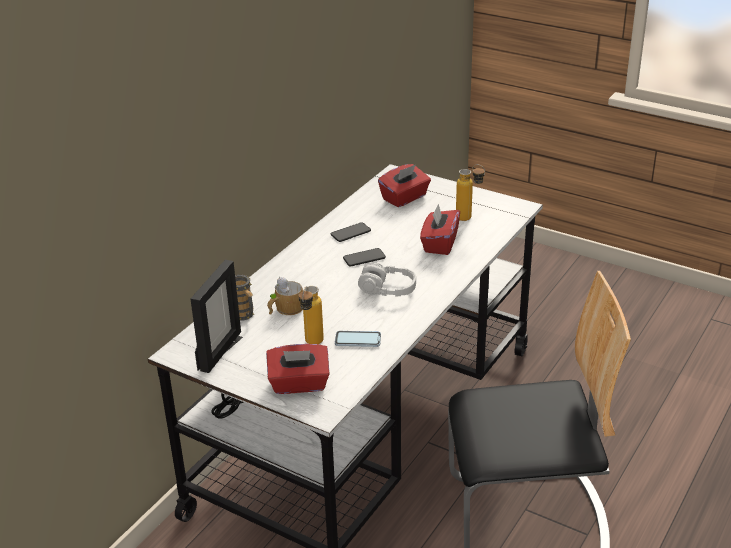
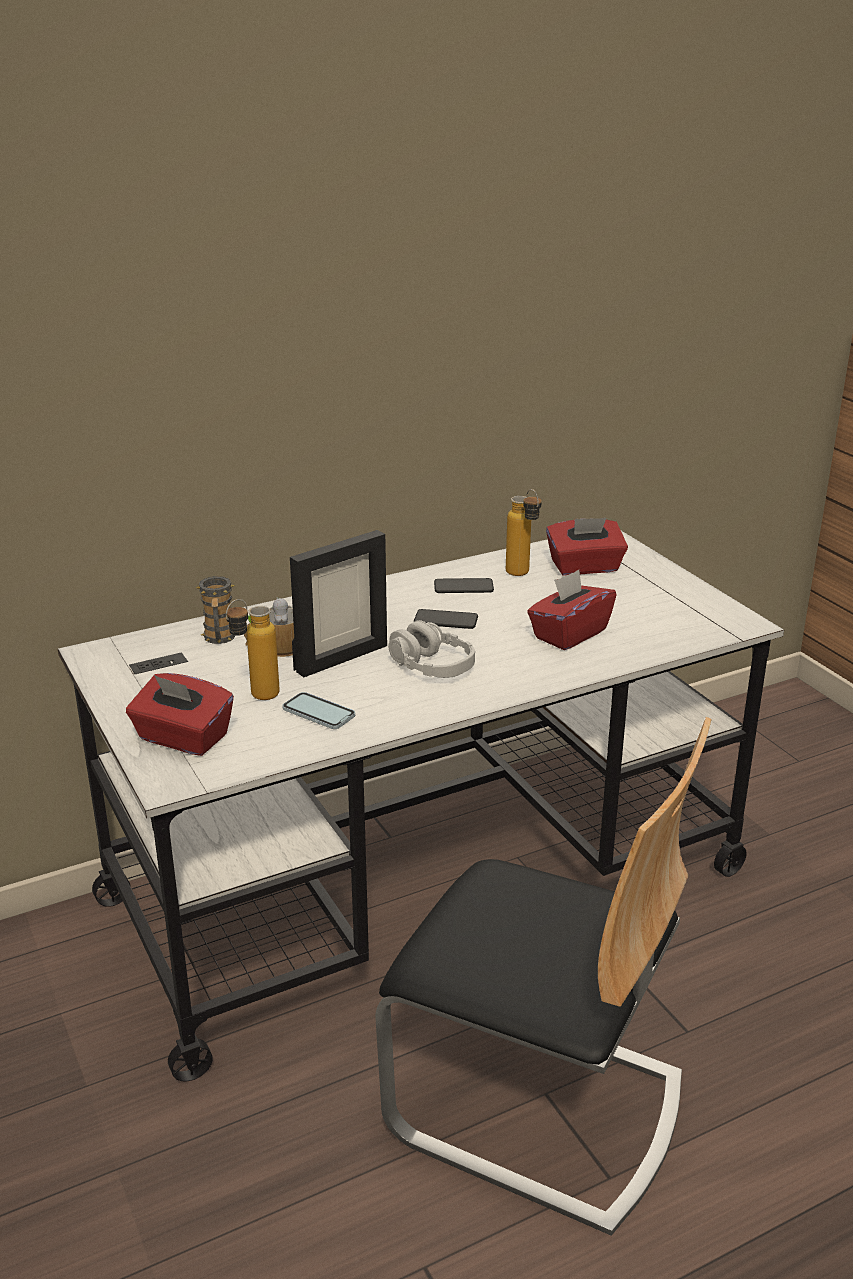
camera: 30 degrees right, 5 degrees down
(219, 350) = (142, 667): picture frame -> picture frame (341, 658)
(469, 219) = (648, 617): bottle -> bottle (522, 575)

